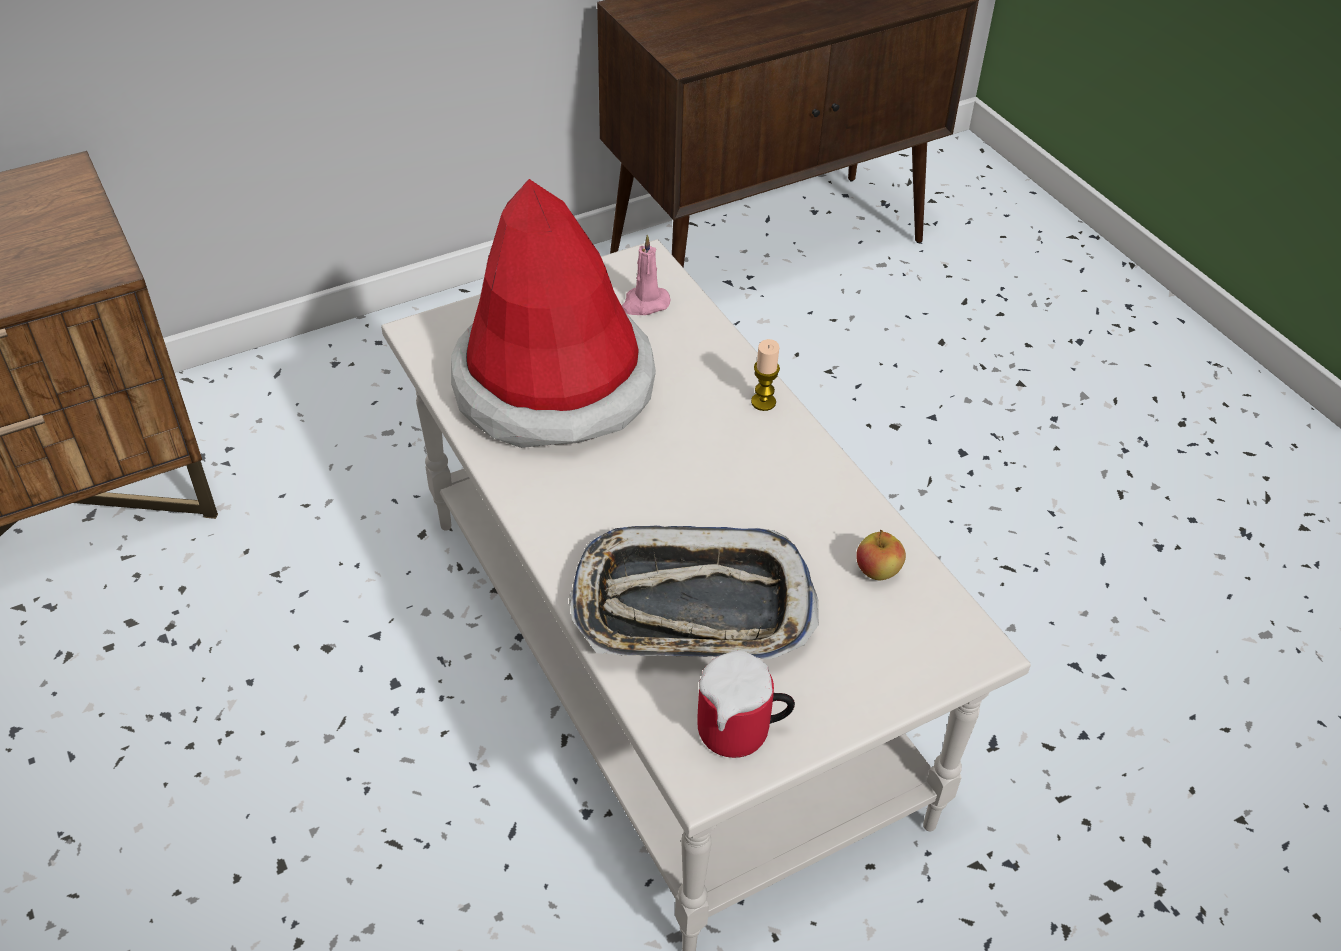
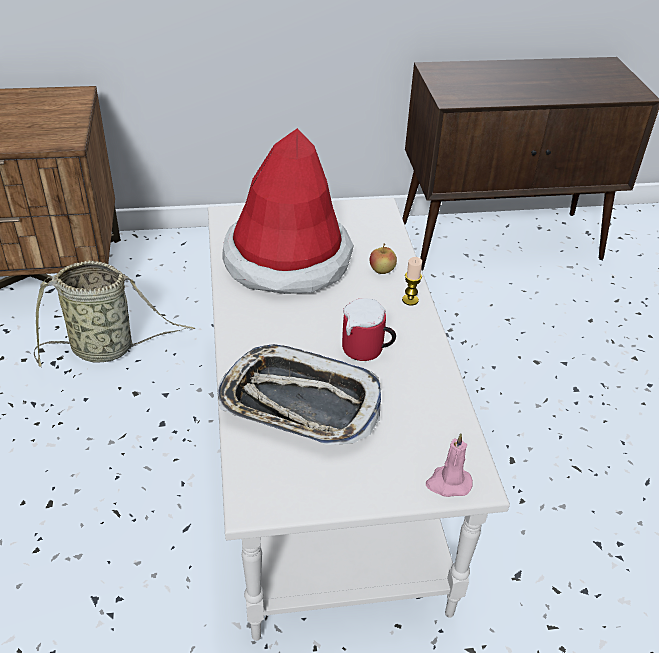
camera: 20 degrees right, 5 degrees down
(242, 588) = (107, 348): none -> basket
(644, 303) = (366, 229): pink candle -> pink candle (448, 483)
(743, 733) = (290, 486): mug -> mug (367, 351)
(877, 571) = (431, 416): apple -> apple (381, 270)

